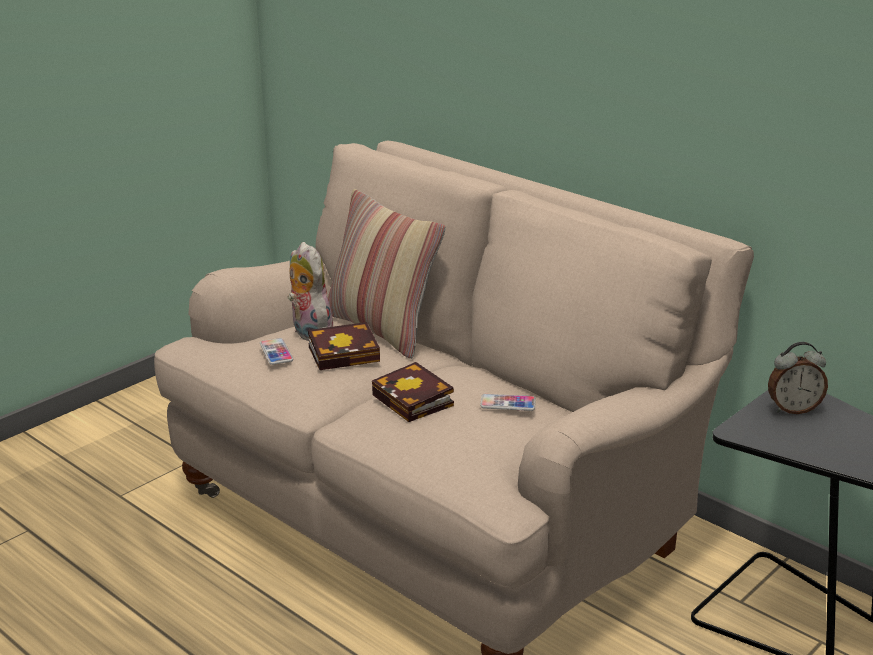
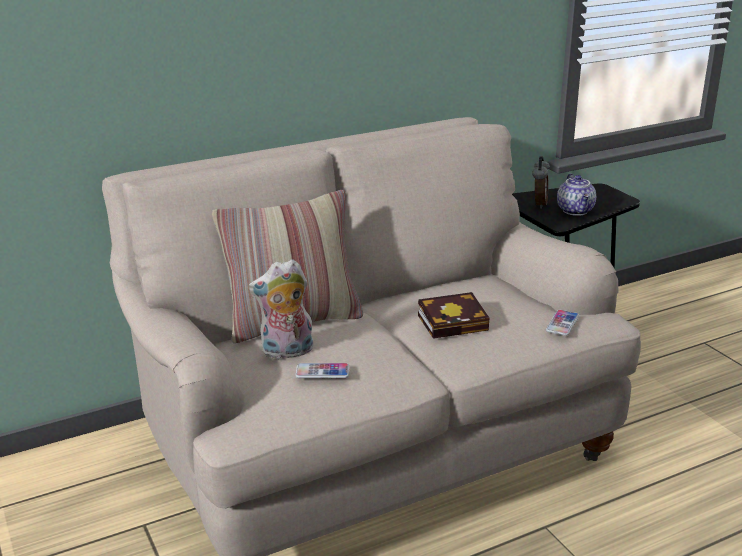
camera: 70 degrees left, 0 degrees up
(347, 353) = (351, 337): book -> none
(508, 403) = (476, 288): phone -> phone (562, 323)
(800, 439) = (576, 211): none -> teapot

